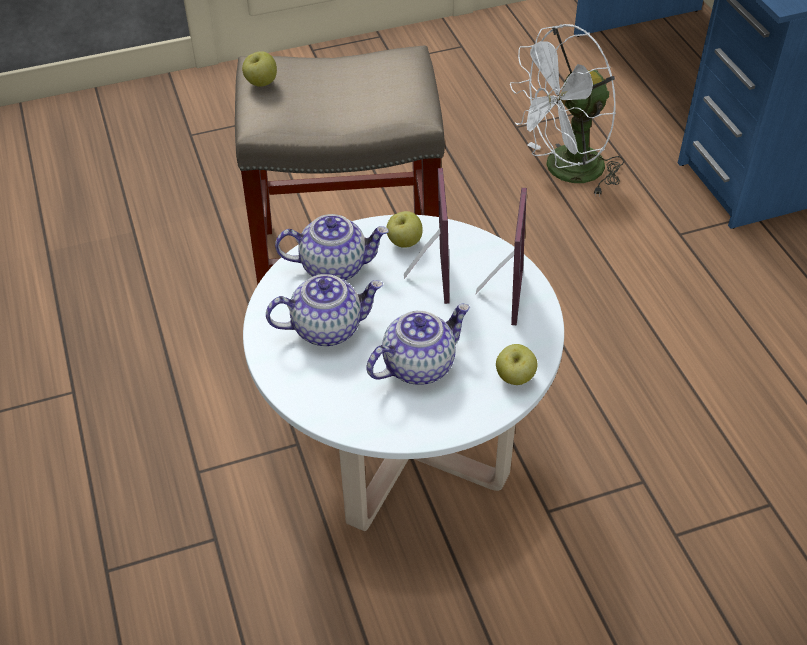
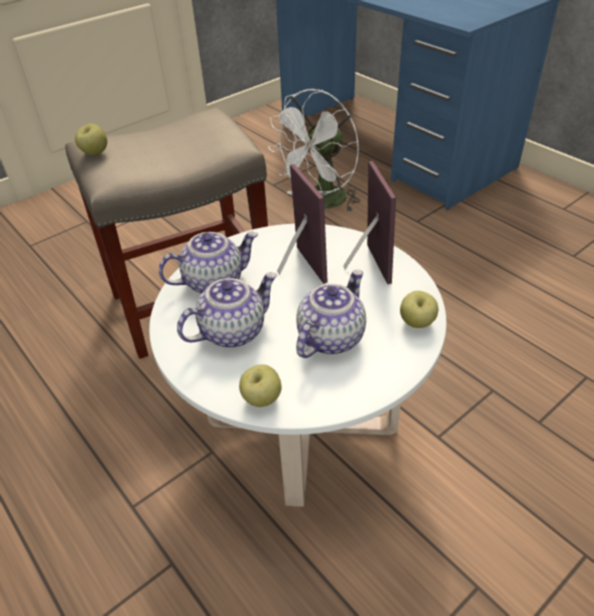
camera: 20 degrees left, 5 degrees down
(404, 243) = (264, 249): apple -> apple (262, 399)

